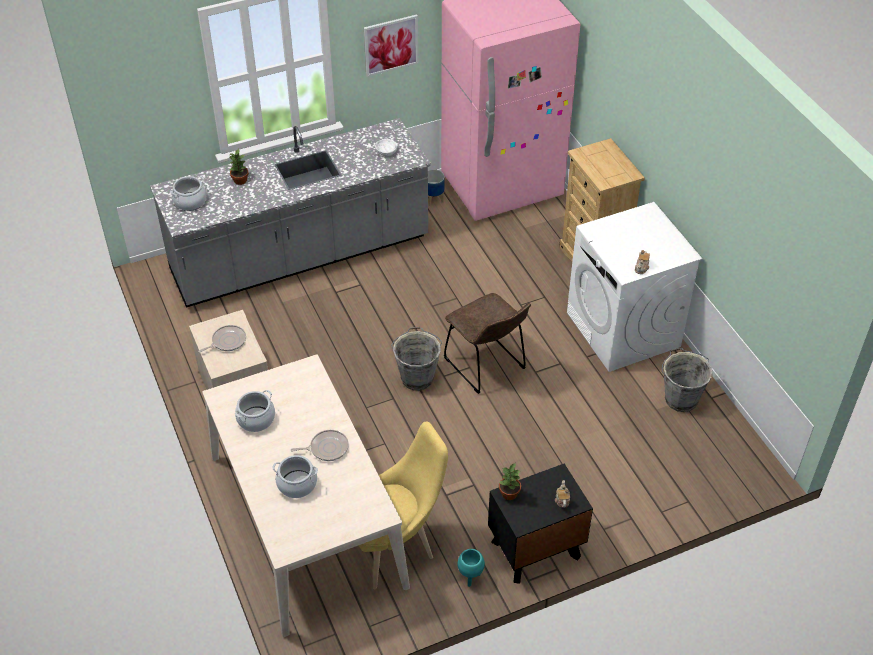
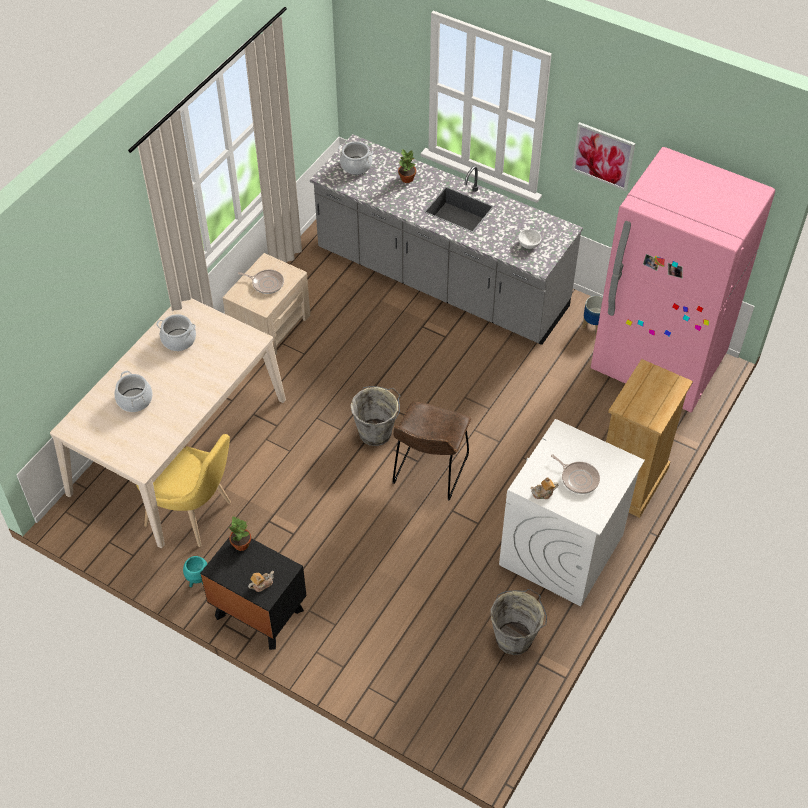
camera: 55 degrees right, 5 degrees up
(327, 448) = (182, 397): frying pan -> frying pan (578, 478)

